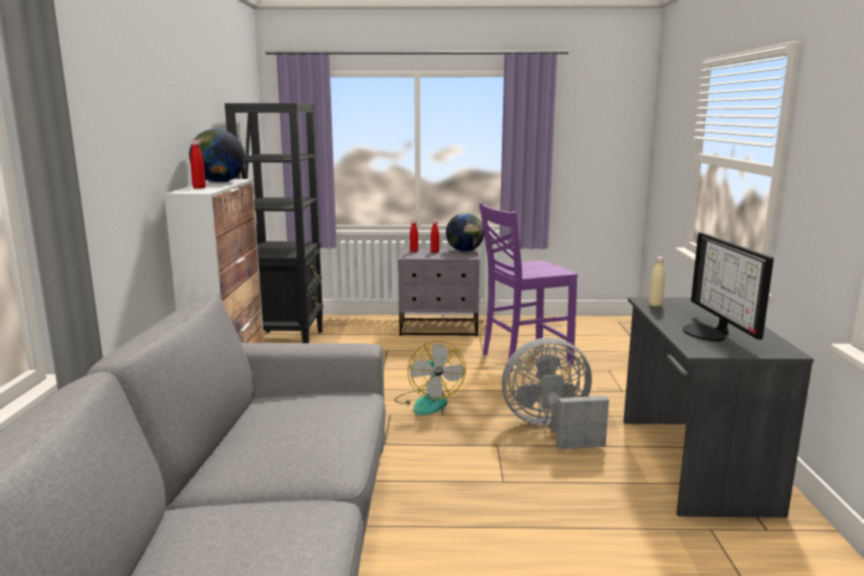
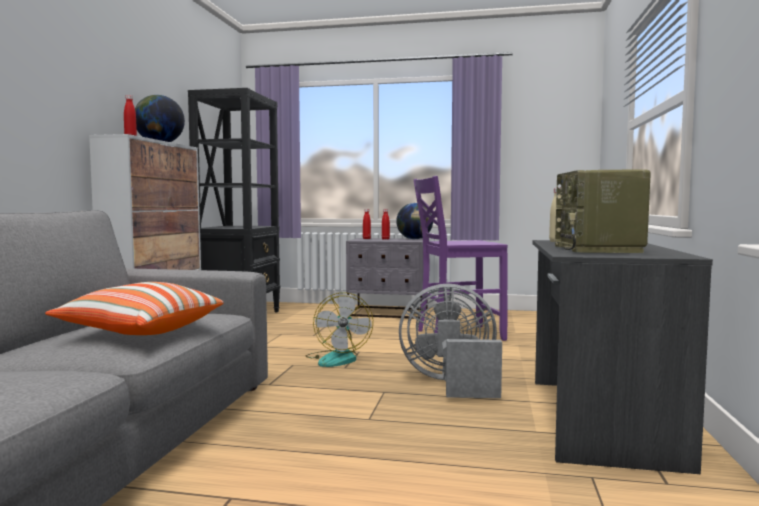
camera: 10 degrees right, 10 degrees down
(318, 437) = (140, 330): none -> pillow
(710, 332) = (599, 249): monitor -> radio

